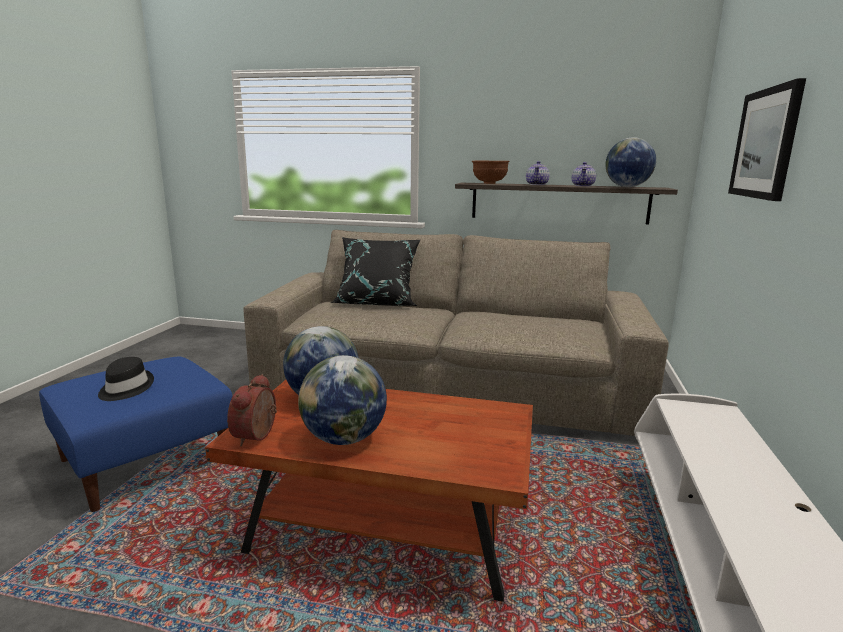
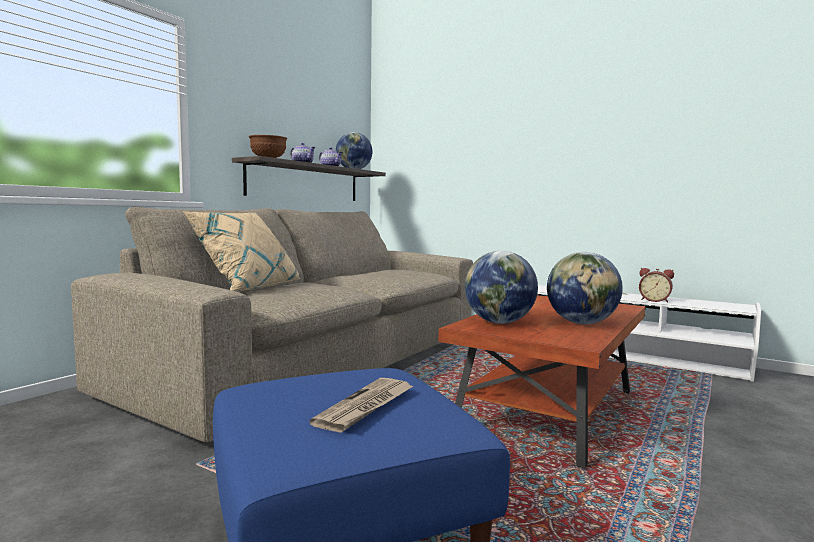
camera: 70 degrees left, 10 degrees down
(125, 388) = (366, 407): black hat -> newspaper
(257, 436) = (577, 339): alarm clock -> alarm clock (654, 300)
(377, 303) = (248, 288): black pillow -> beige pillow
(765, 143) = (484, 139): picture -> none

